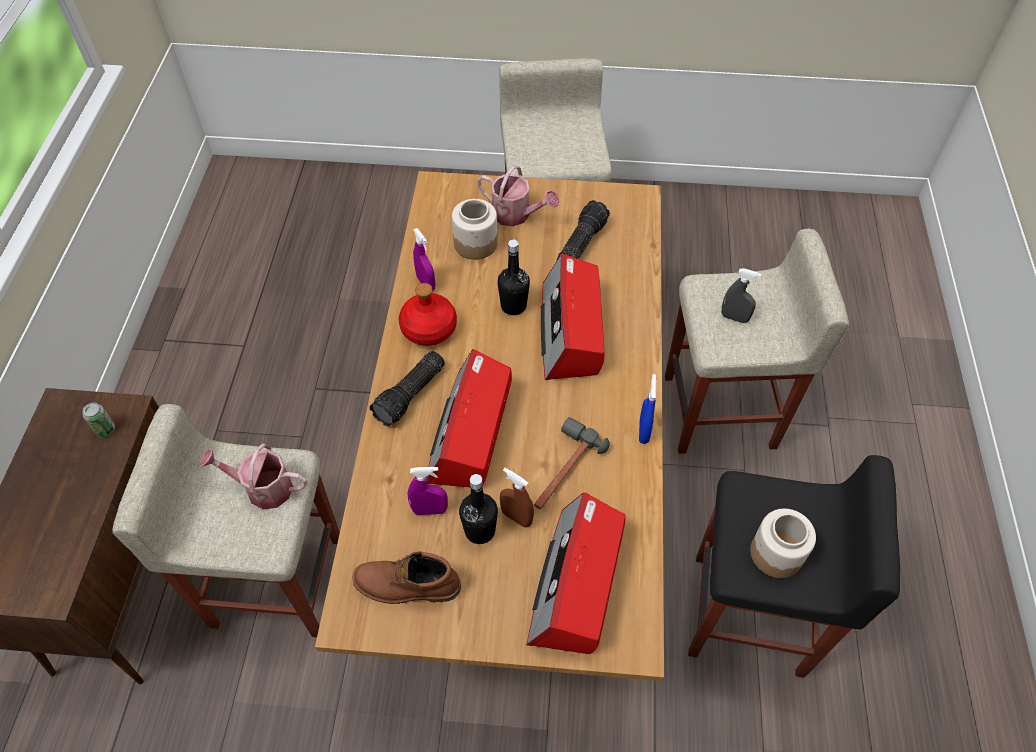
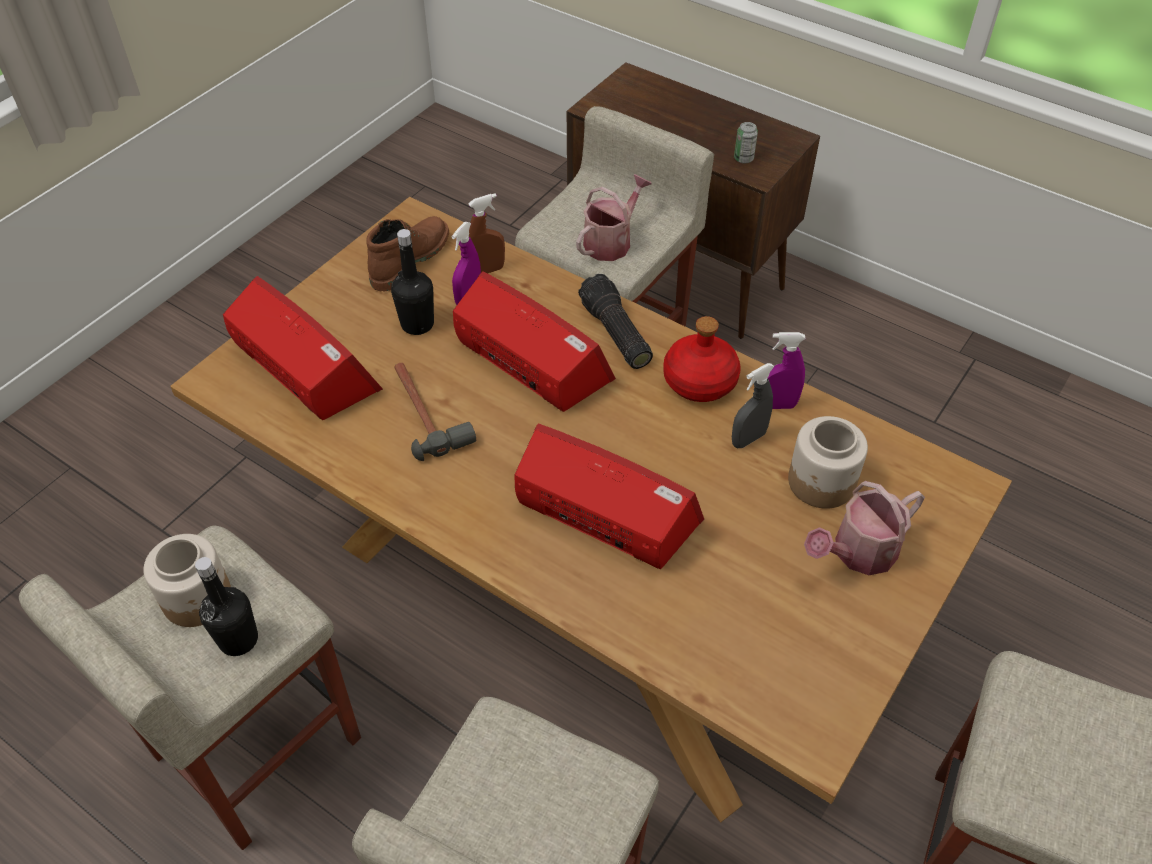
camera: 120 degrees right, 5 degrees down
(513, 306) = (684, 473): black bottle -> black bottle (238, 639)
(516, 517) = (407, 355): brown spray bottle -> brown spray bottle (487, 270)
(580, 243) = (756, 602): flashlight -> none
(644, 431) = (411, 507): blue spray bottle -> none
(734, 318) = (532, 790): grey spray bottle -> grey spray bottle (748, 439)
(750, 615) = (254, 749): black stool -> beige stool

